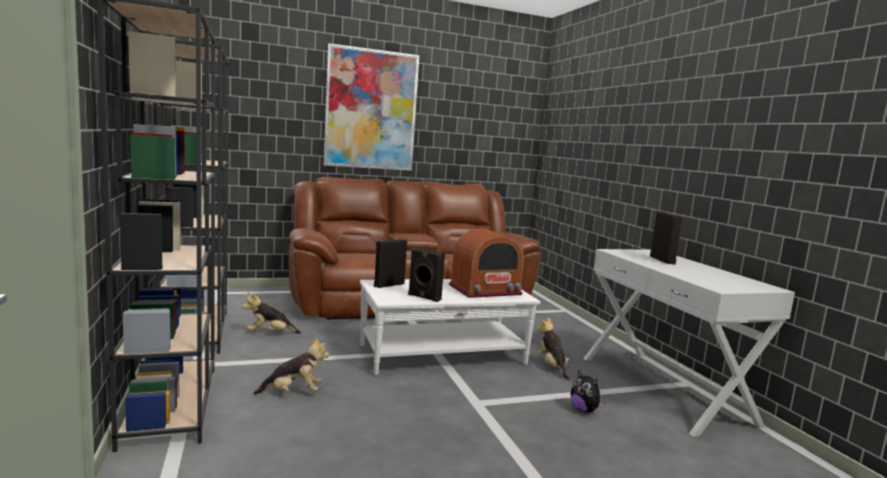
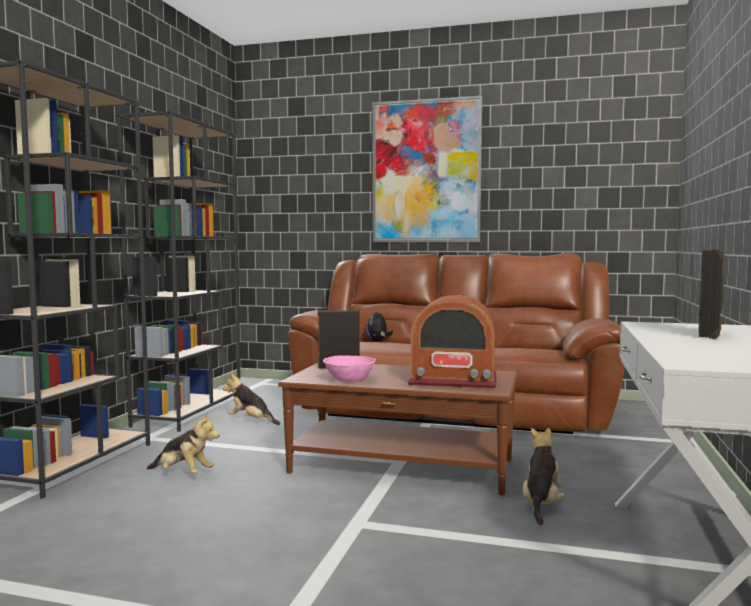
camera: 35 degrees right, 5 degrees down
(423, 297) = (350, 380): black speaker -> pink bowl
(443, 355) = (403, 467): white coffee table -> brown coffee table
(584, 410) = (501, 565): plush toy -> plush toy (378, 341)

